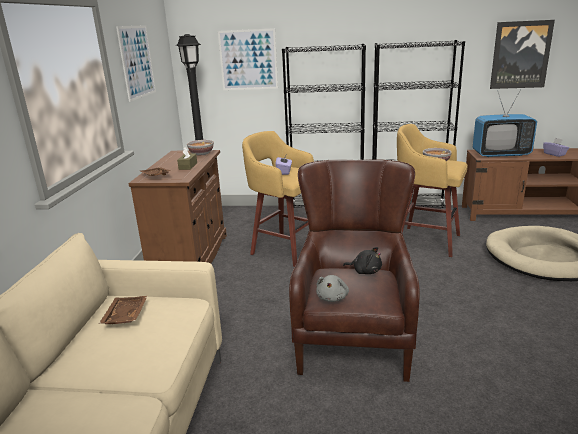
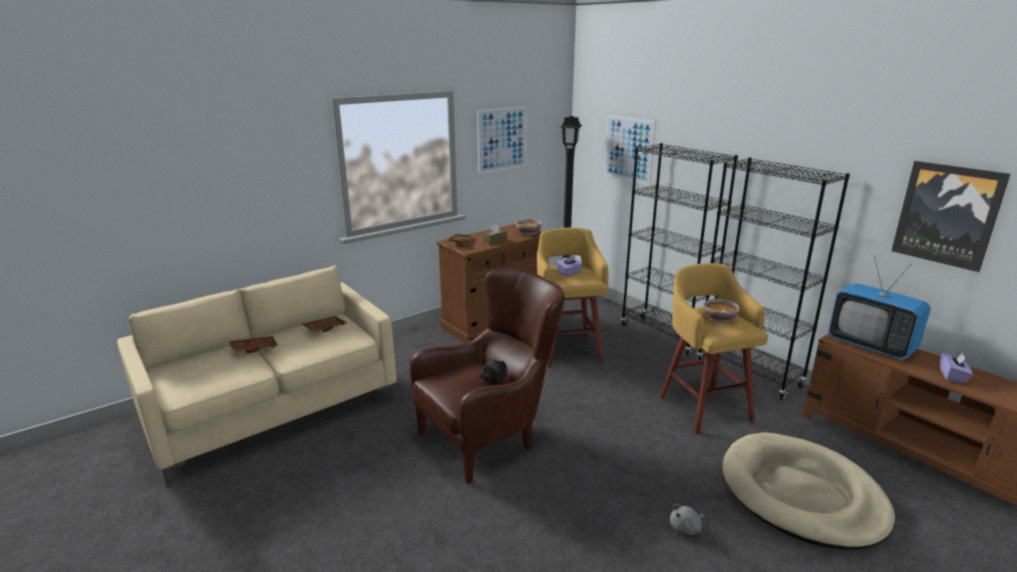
camera: 45 degrees right, 0 degrees up
(69, 388) = (254, 348): none -> brown tray
(332, 297) = (437, 381): grey plush toy -> grey plush toy (686, 528)

